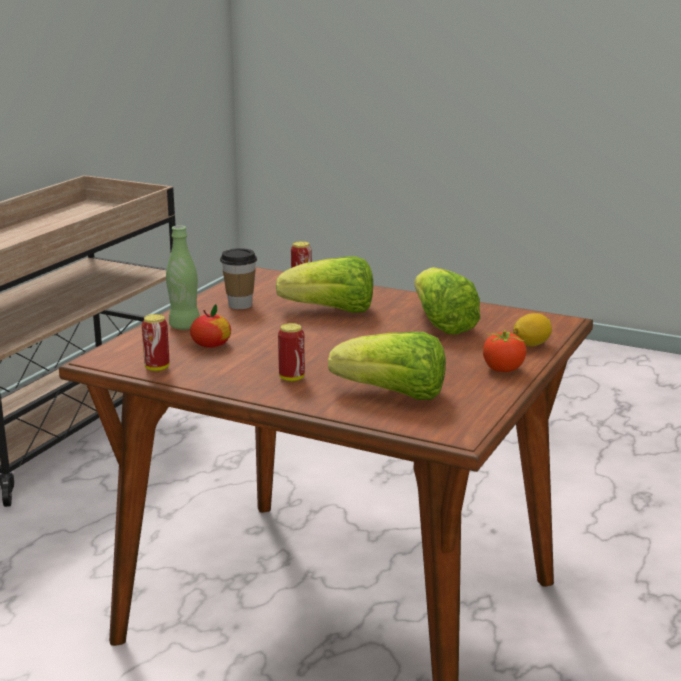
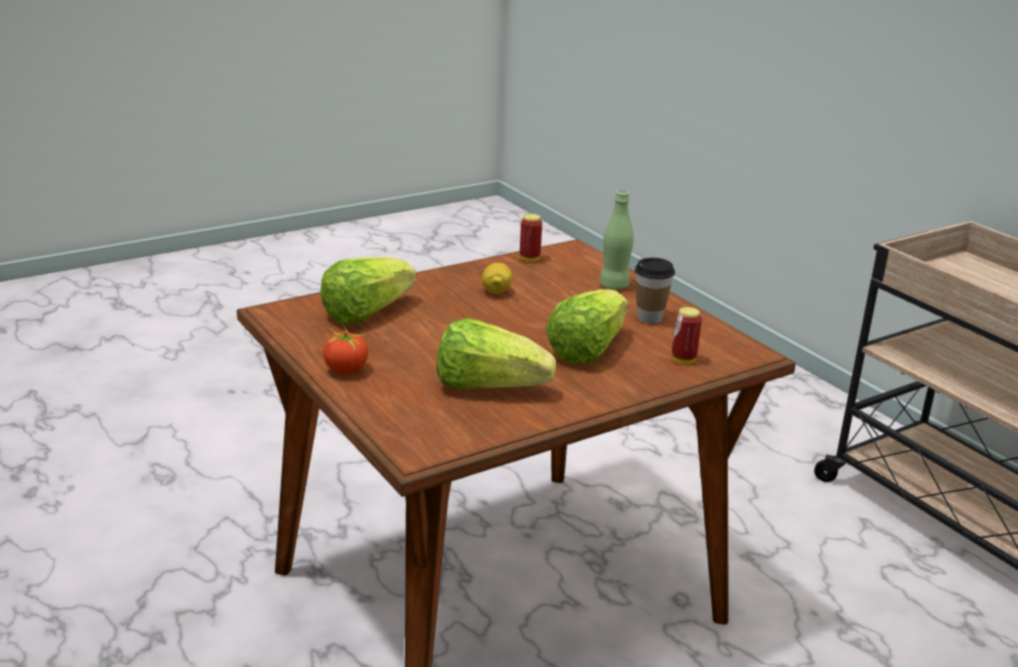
camera: 120 degrees right, 5 degrees up
(211, 344) = (557, 284): apple -> none
(291, 378) = (448, 291): can -> none
(531, 344) = (378, 407): lemon -> lemon (496, 291)

